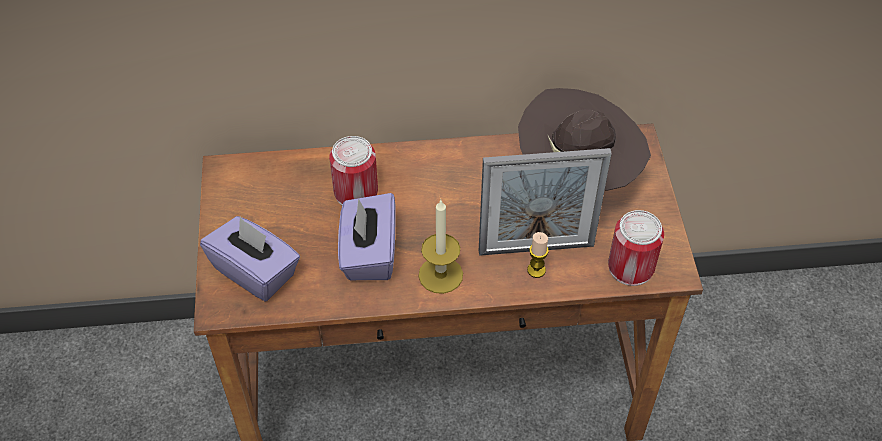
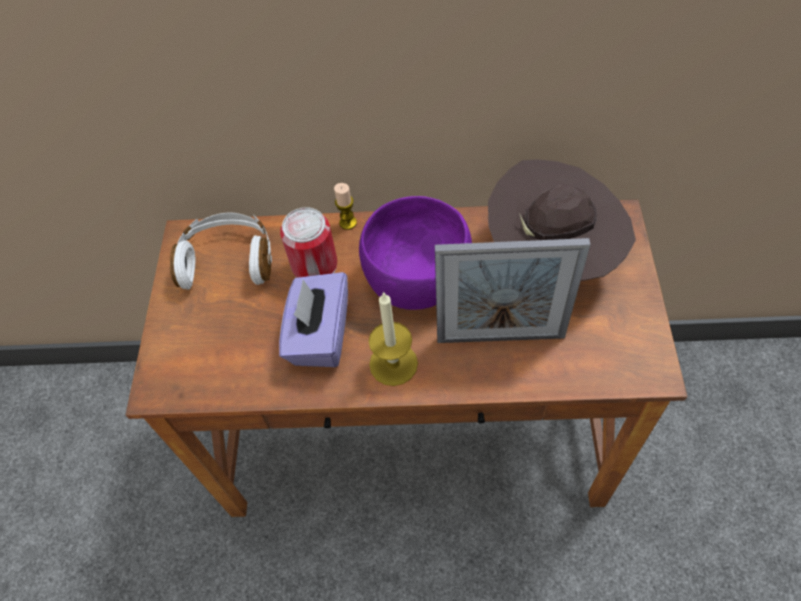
camera: 10 degrees right, 5 degrees up
(256, 272) = (199, 350): purple tissue box -> none
(271, 190) = (228, 260): none -> white headphones
(454, 201) = (417, 279): none -> purple bowl
(536, 270) = (498, 363): candle -> candle (348, 222)
(630, 267) = (605, 365): can -> none

